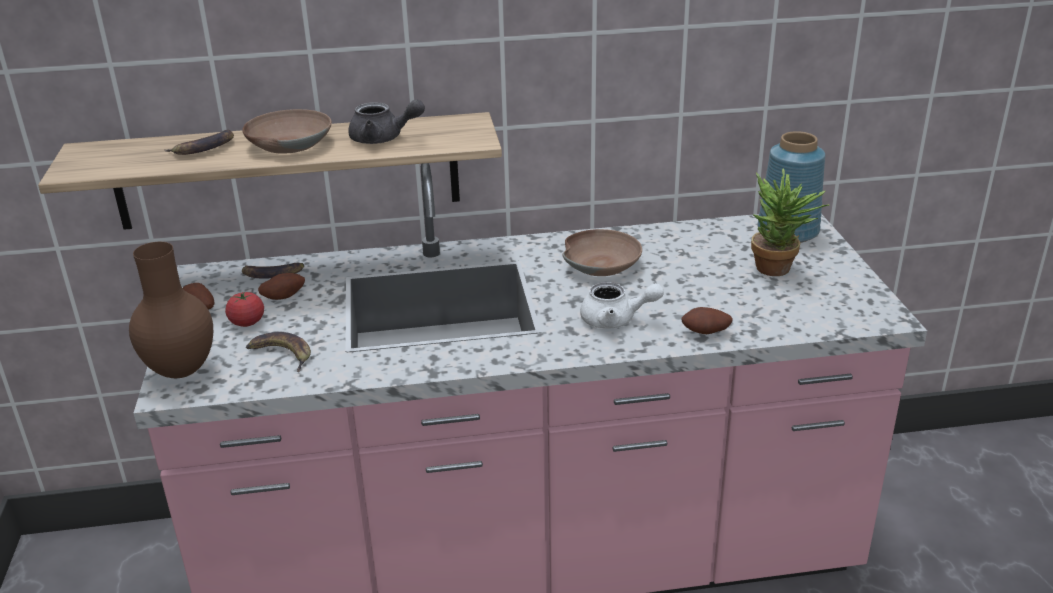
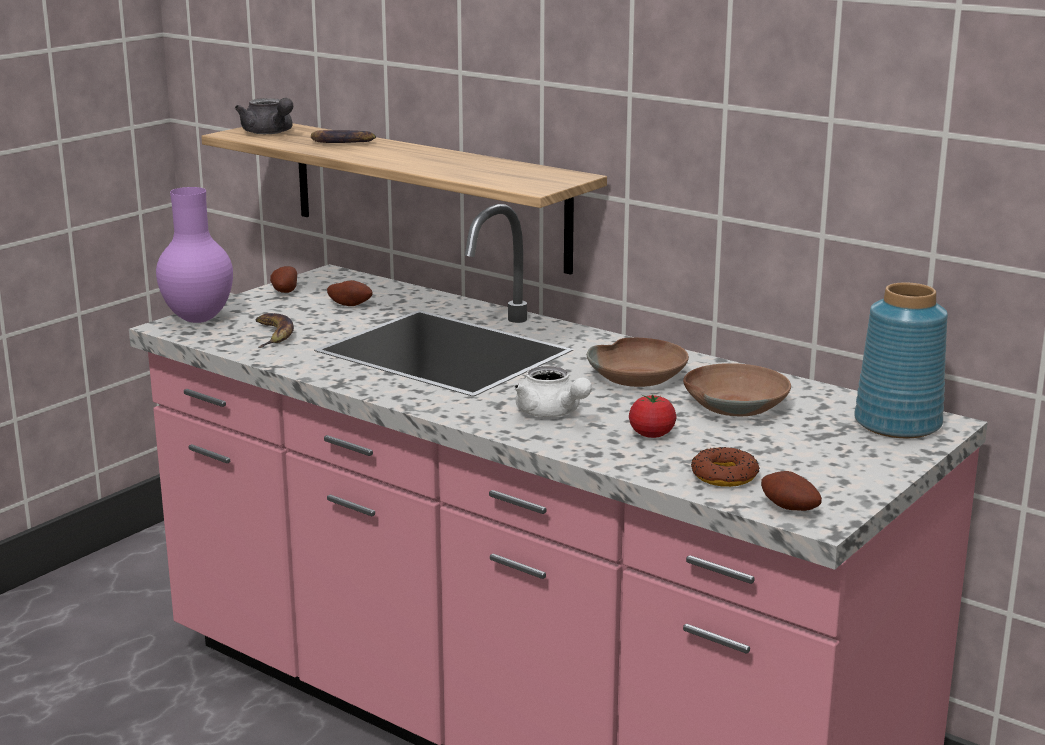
camera: 45 degrees right, 10 degrees down
(183, 371) = (199, 320): brown vase -> purple vase
(247, 322) = (294, 310): tomato -> tomato (651, 434)
(272, 274) = (374, 290): banana -> none
(288, 143) = (400, 154): brown bowl -> brown bowl (735, 404)
(383, 139) = (471, 169): grey teapot -> grey teapot (269, 133)
(706, 333) = (605, 453): potato -> potato (788, 509)
(779, 270) = (801, 445): potted plant -> none
(792, 314) = (724, 475): none -> donut

